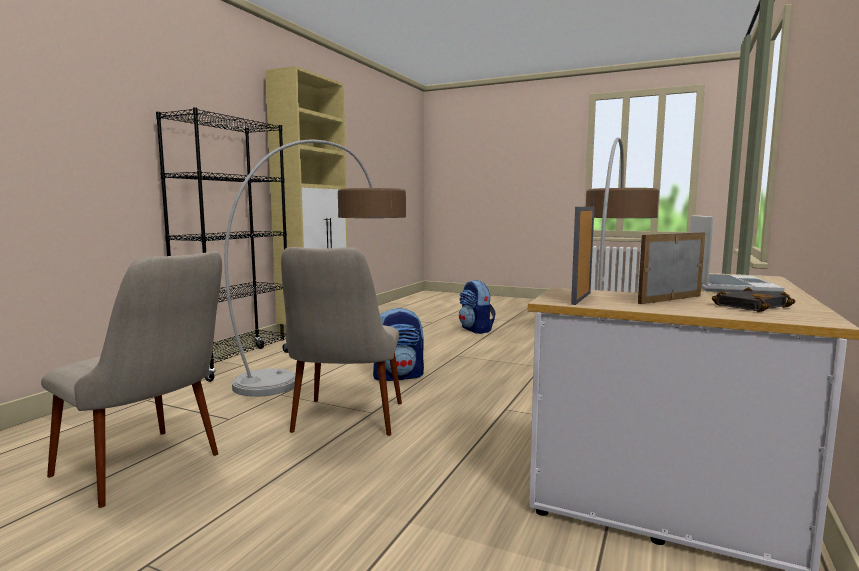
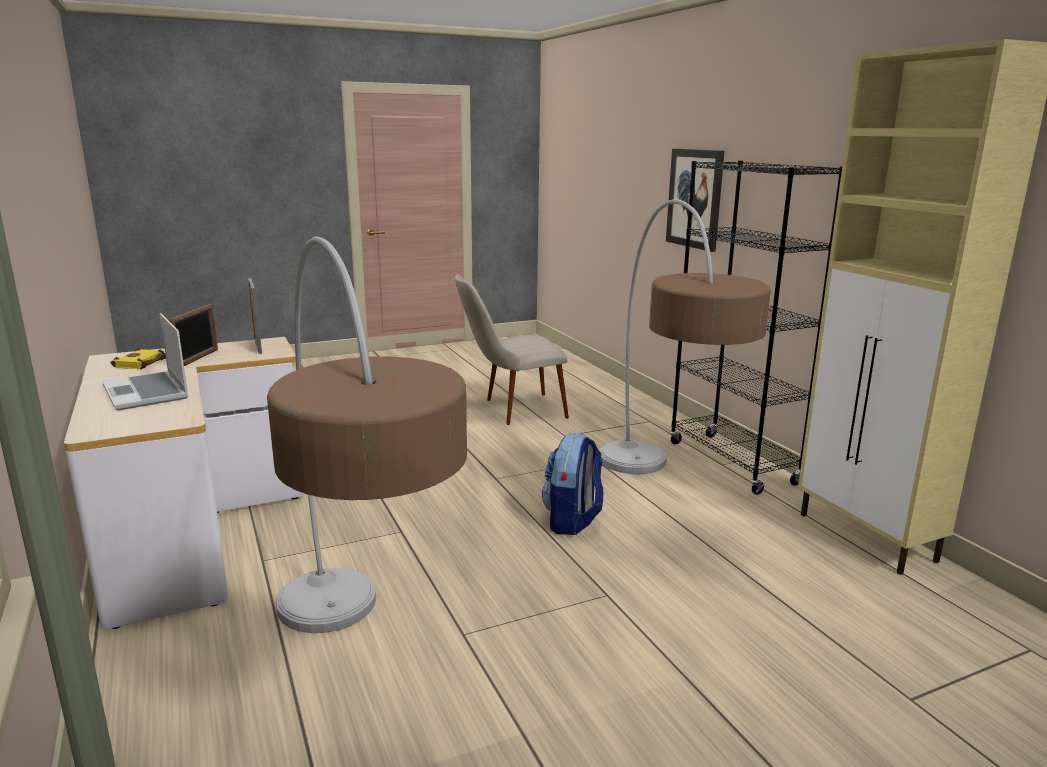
camera: 130 degrees right, 10 degrees up
(77, 146) = (695, 198): none -> picture
(344, 425) = (488, 463): beige chair -> none
(476, 330) = (777, 719): backpack -> none
(750, 305) = (141, 363): black book -> yellow book

